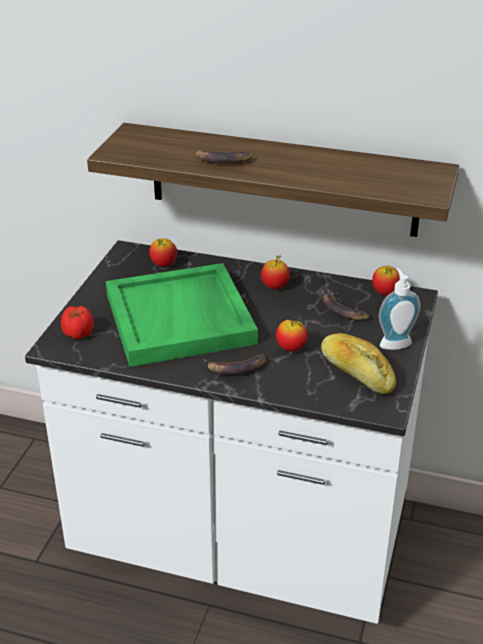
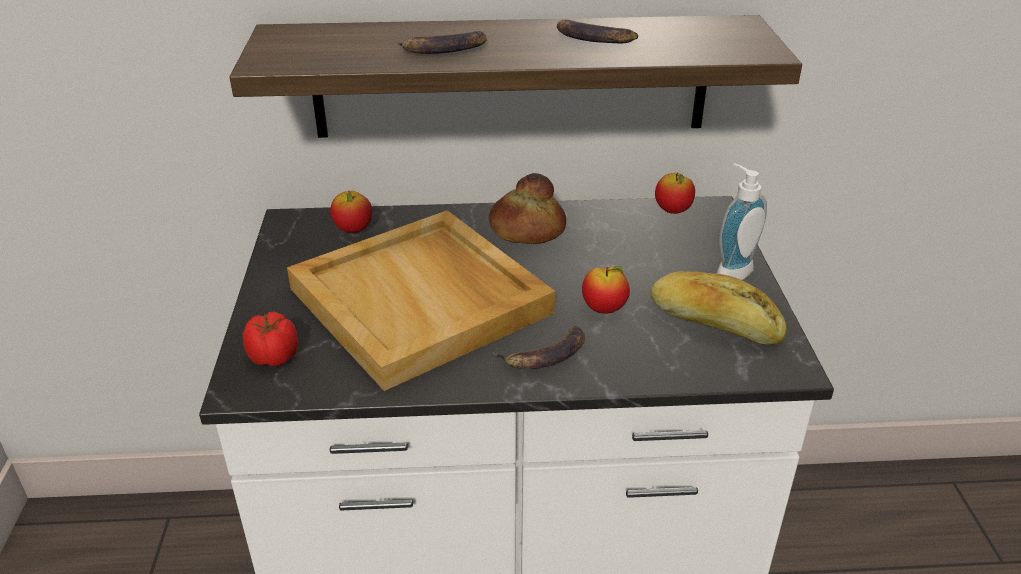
camera: 20 degrees left, 0 degrees up
(181, 319) = (422, 301): green tray -> beige tray
(275, 286) = (526, 230): apple -> bread
(344, 311) = (638, 243): banana -> banana (593, 39)

